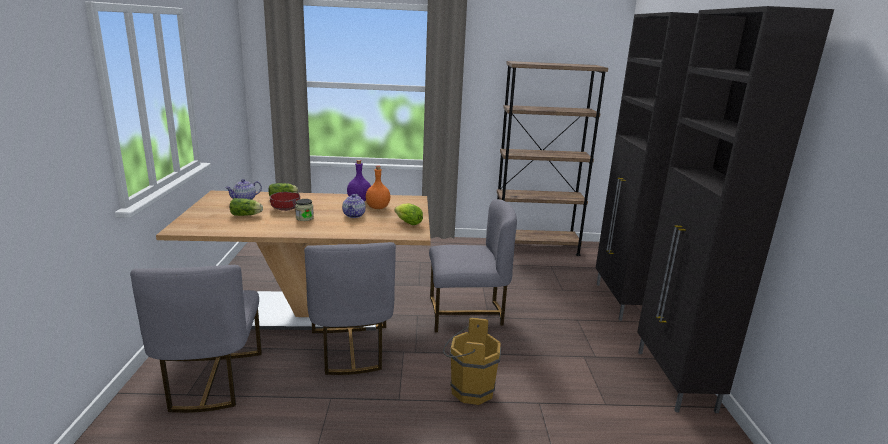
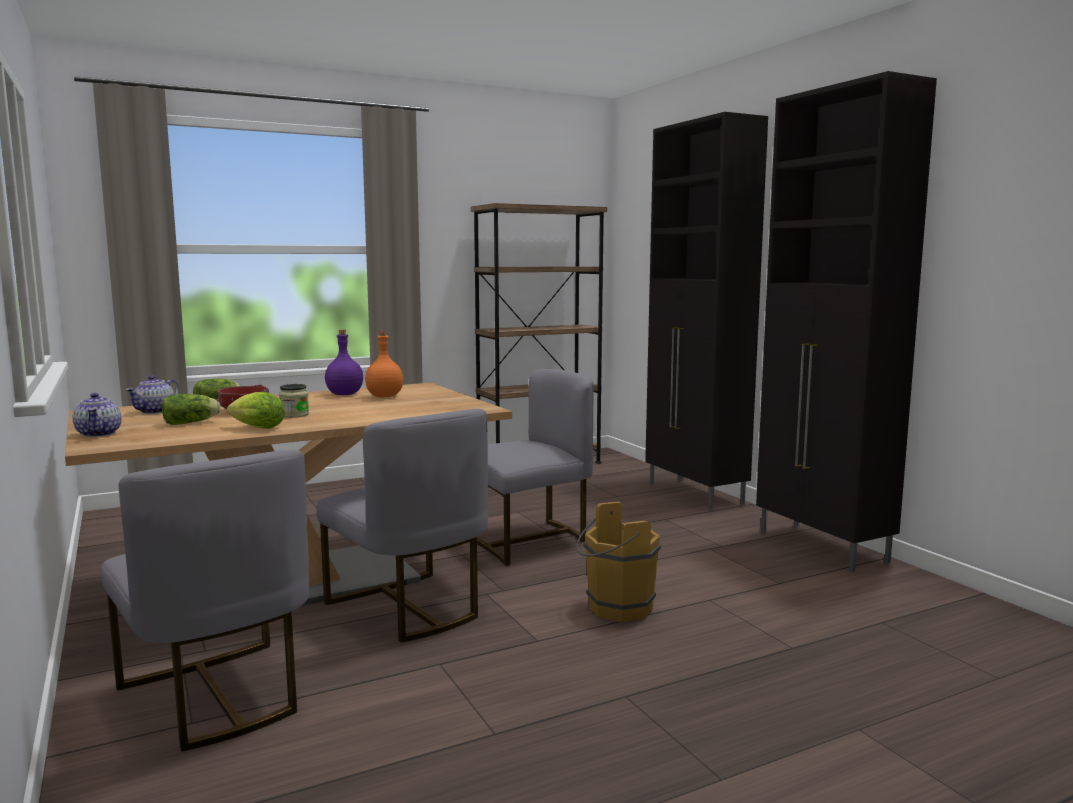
camera: 25 degrees left, 10 degrees down
(354, 215) = (365, 405): teapot -> teapot (99, 434)
(407, 223) = (452, 402): lettuce -> lettuce (255, 428)

